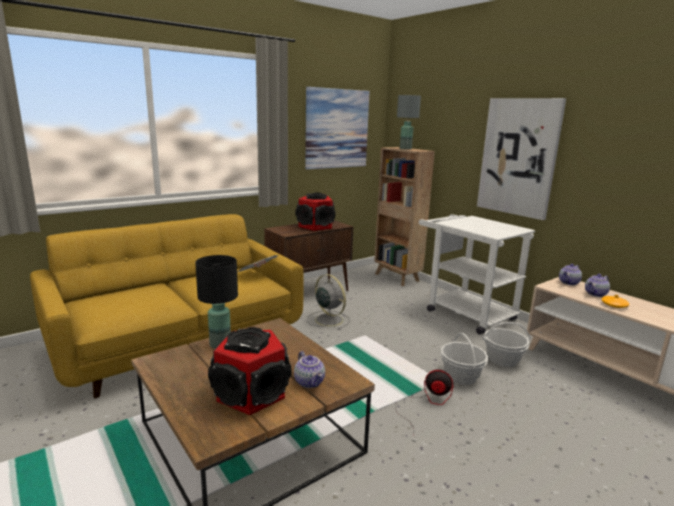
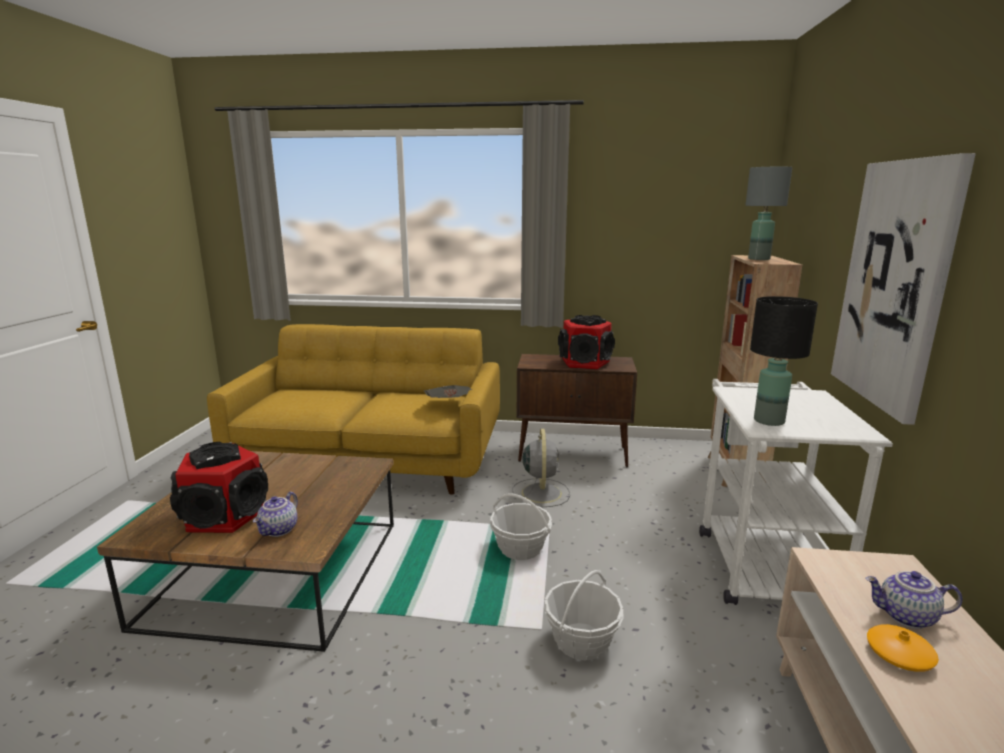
camera: 45 degrees right, 0 degrees up
(219, 344) = (298, 462): black table lamp -> black table lamp (768, 421)
(336, 129) = (665, 225): picture -> none
(426, 403) = (474, 644): fan -> none
(503, 359) = (695, 658): basket -> basket (520, 549)
(569, 283) = (891, 573): teapot -> none

